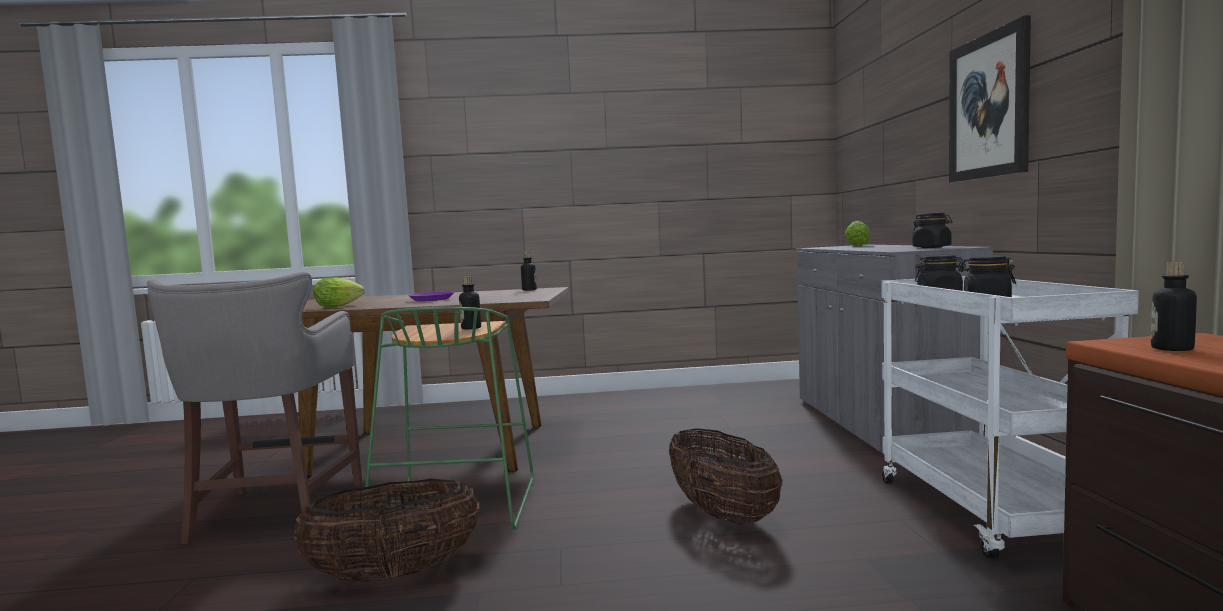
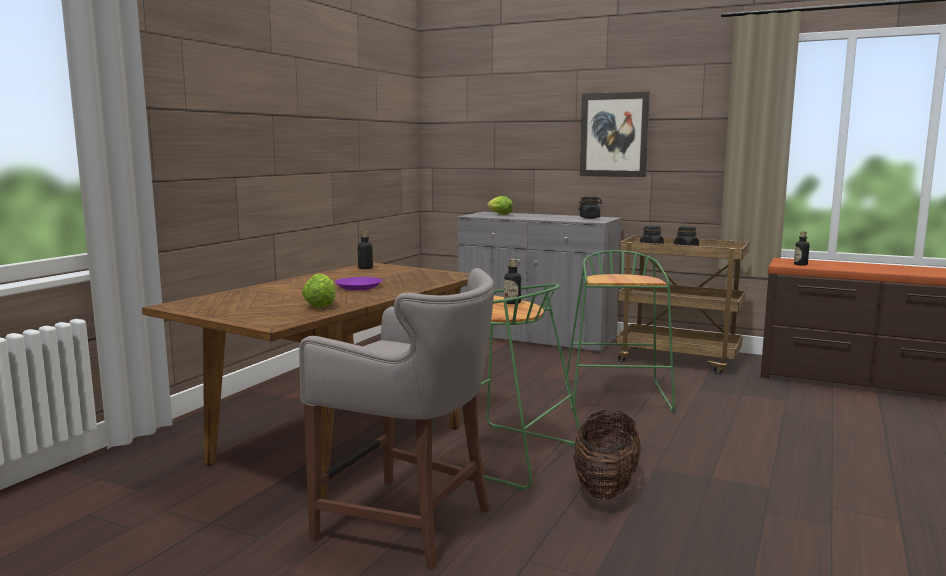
camera: 60 degrees left, 5 degrees up
(722, 514) = (618, 398): basket -> green stool
(990, 514) = (679, 360): white cart -> brown cart

